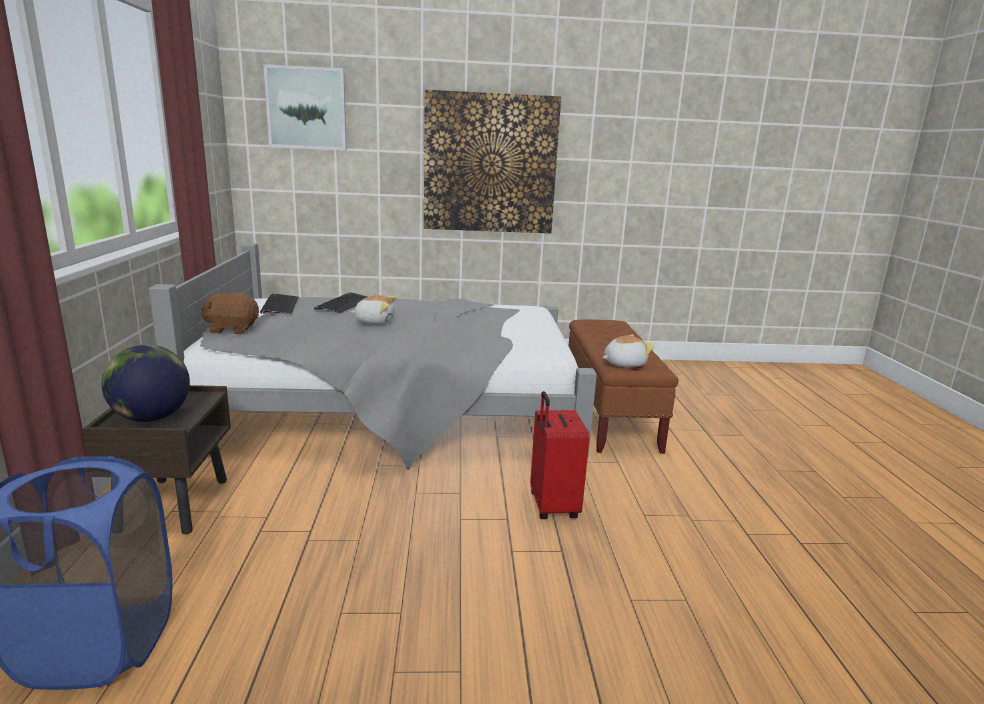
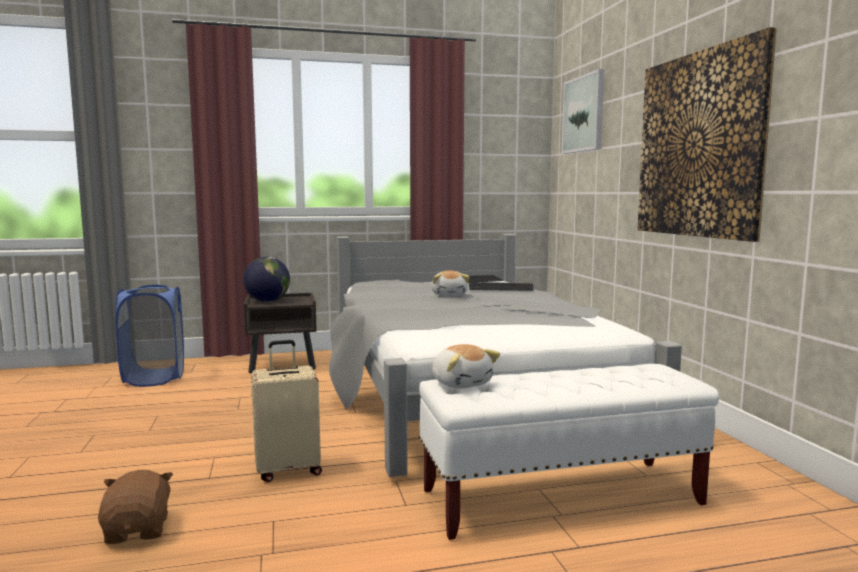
camera: 80 degrees right, 10 degrees down
(232, 329) = (398, 282): brown plush toy -> brown plush toy (138, 530)
(552, 506) = (288, 470): red suitcase -> beige suitcase
(609, 414) = (562, 498): brown bench -> white bench

